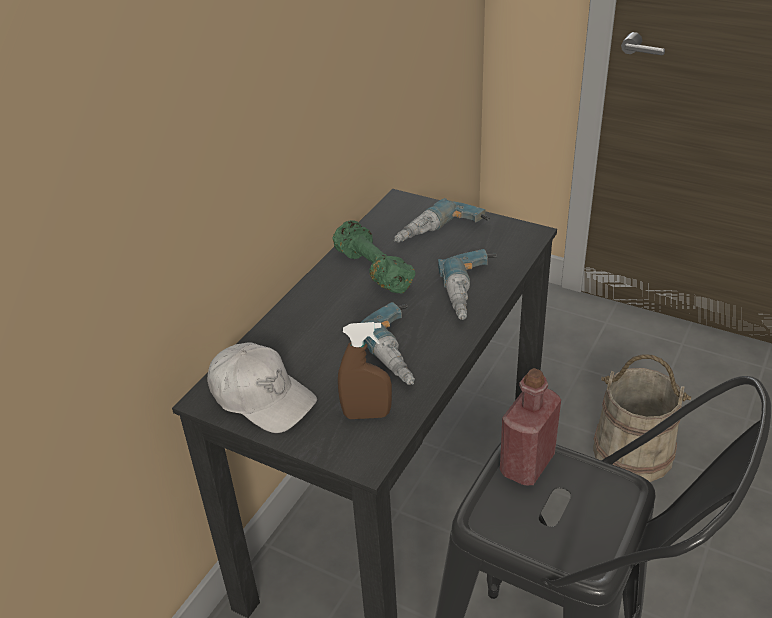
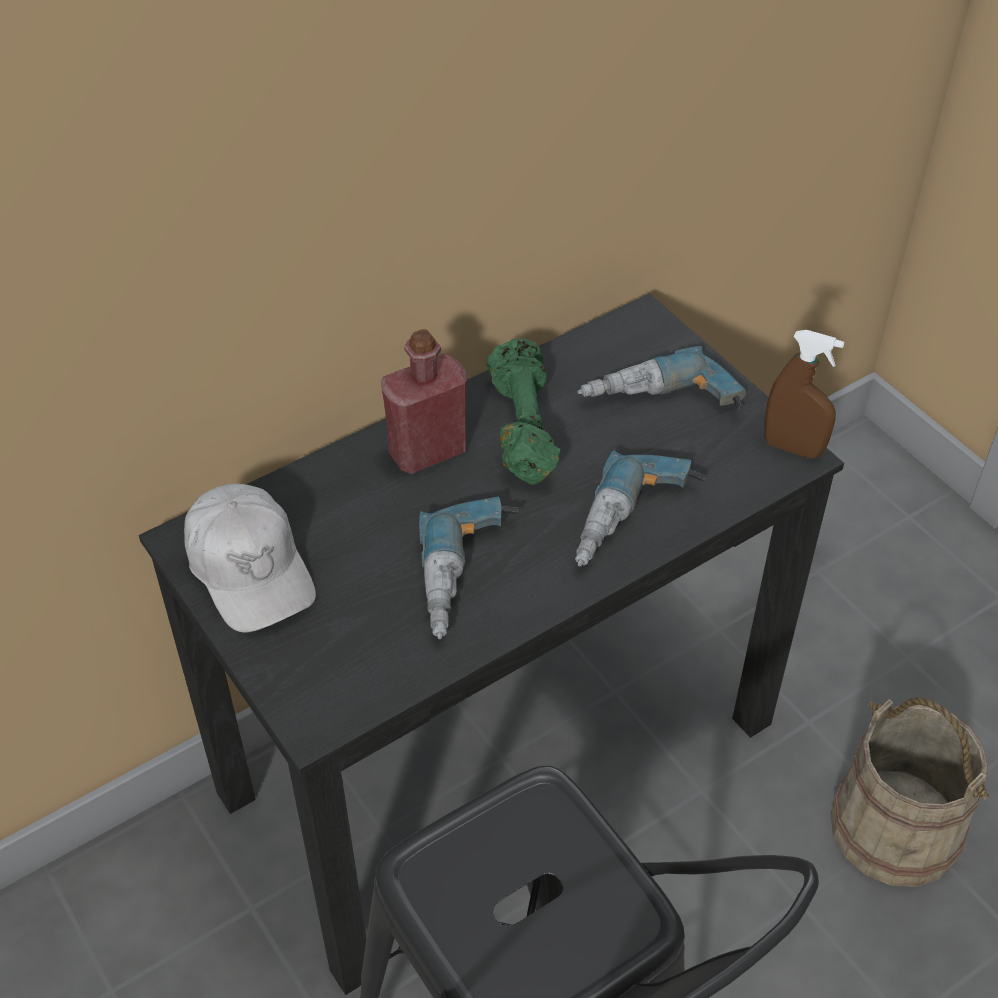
camera: 25 degrees right, 10 degrees up
(367, 414) = (361, 654): brown spray bottle -> brown spray bottle (793, 448)
(527, 464) = (534, 821): red bottle -> red bottle (427, 451)

